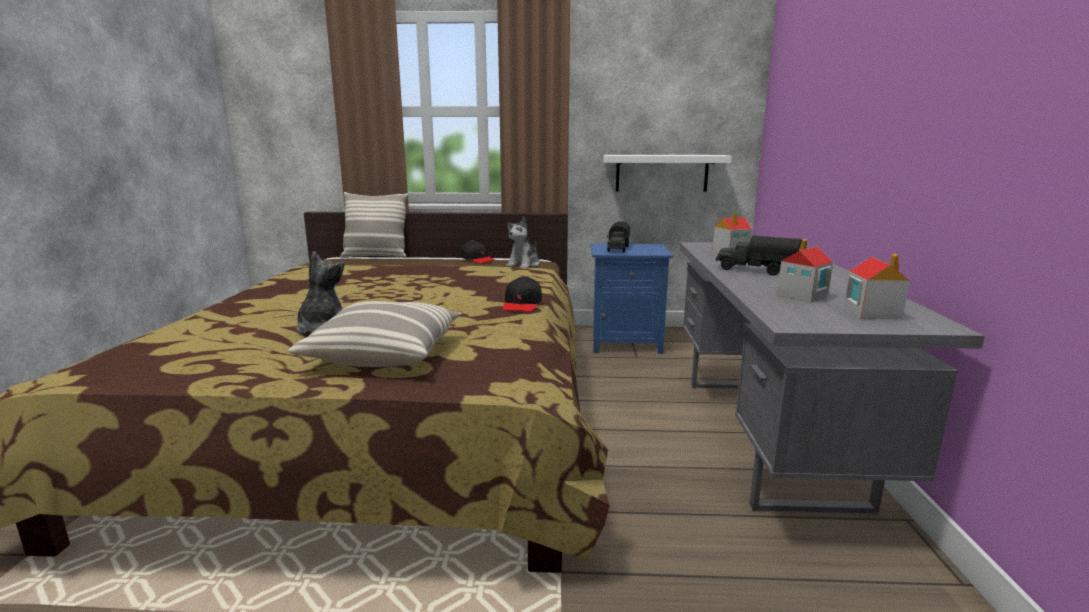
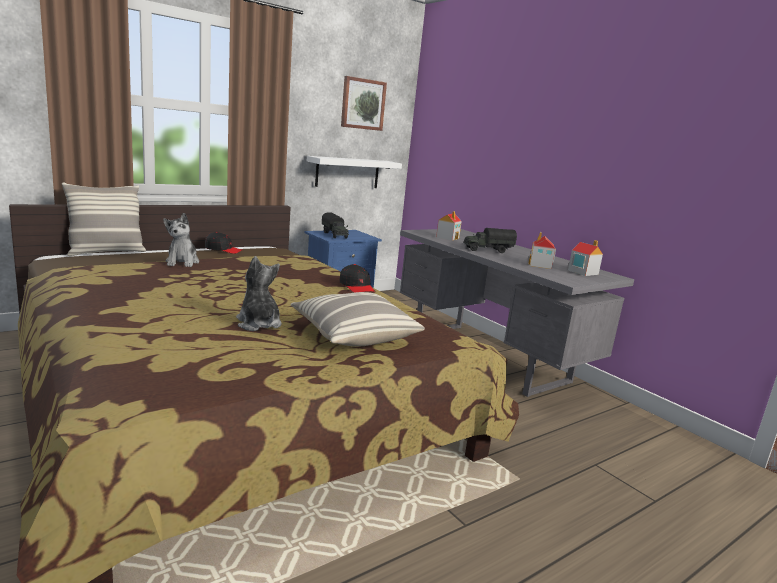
camera: 40 degrees left, 0 degrees up
(524, 265) = (273, 252): plush toy -> plush toy (182, 262)
(681, 84) = (362, 104): none -> picture

